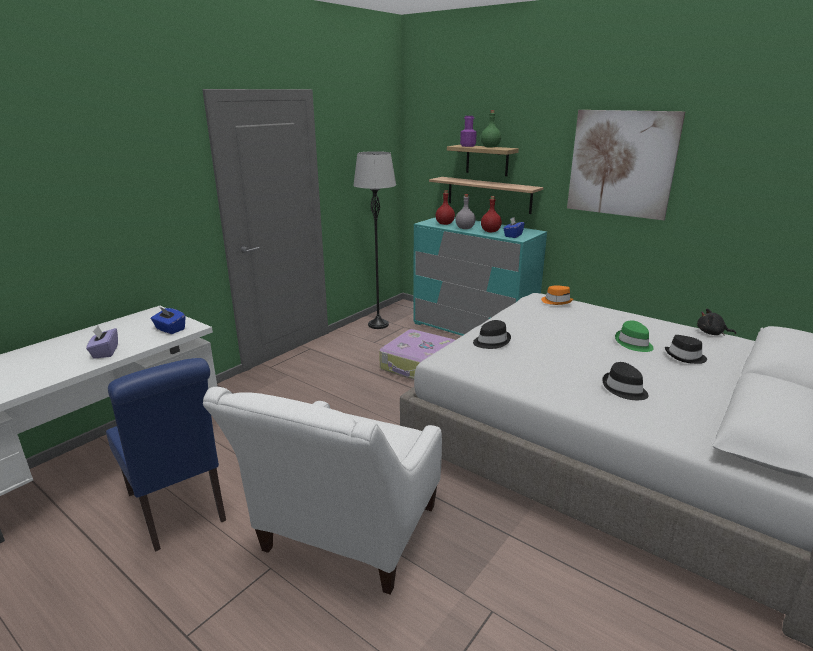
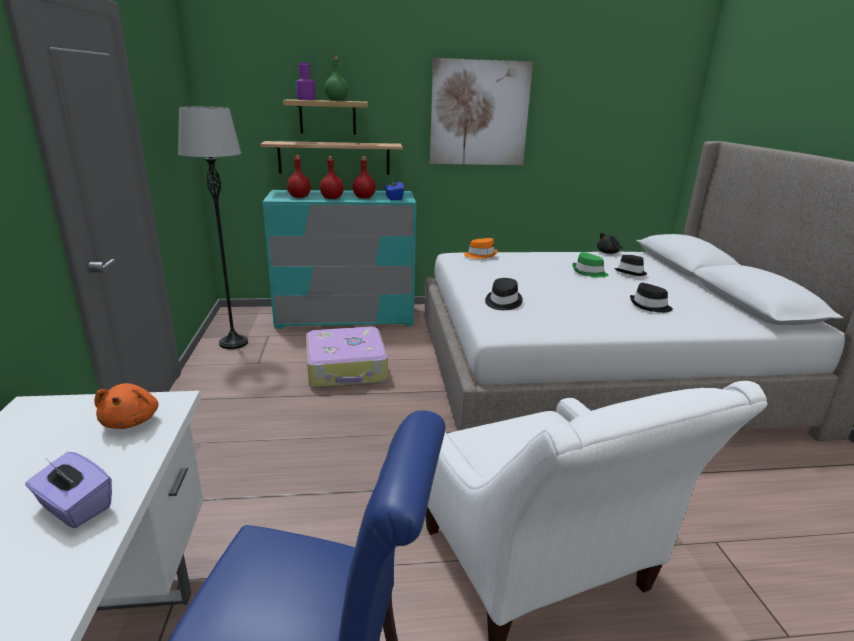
camera: 45 degrees left, 0 degrees up
(170, 329) = (131, 421): blue tissue box -> orange plush toy
(464, 228) = (331, 198): grey bottle -> red bottle

